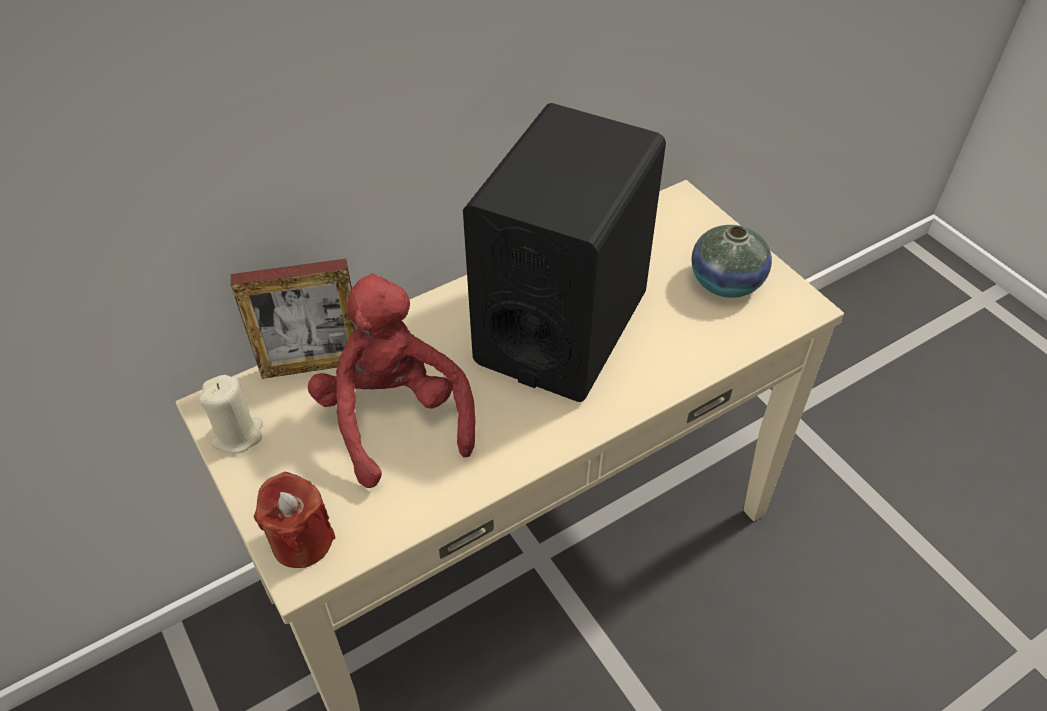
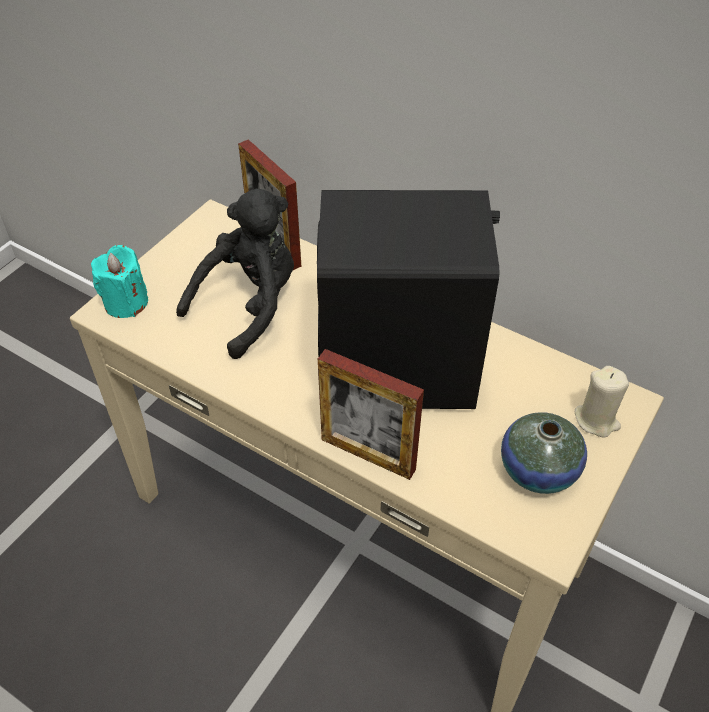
camera: 65 degrees right, 0 degrees up
(238, 435) = (196, 237): beige candle -> beige candle (596, 420)
(302, 541) = (126, 302): red candle -> turquoise candle
(394, 417) = (250, 306): red plush toy -> black plush toy
(655, 388) = (368, 454): none -> picture frame

